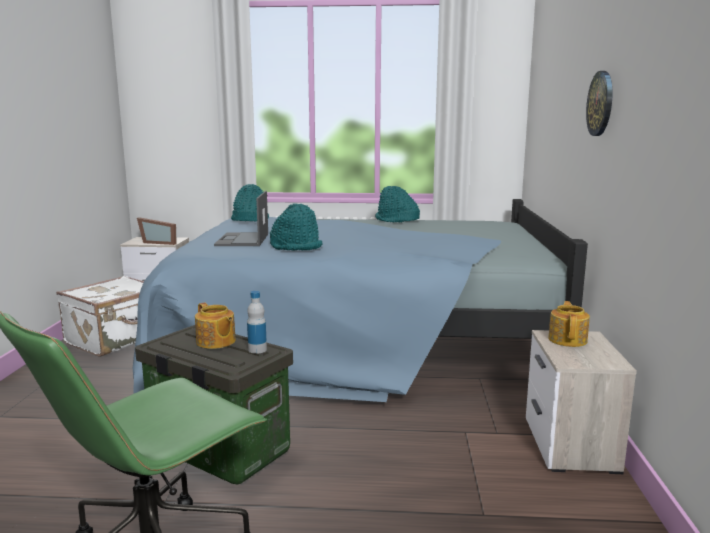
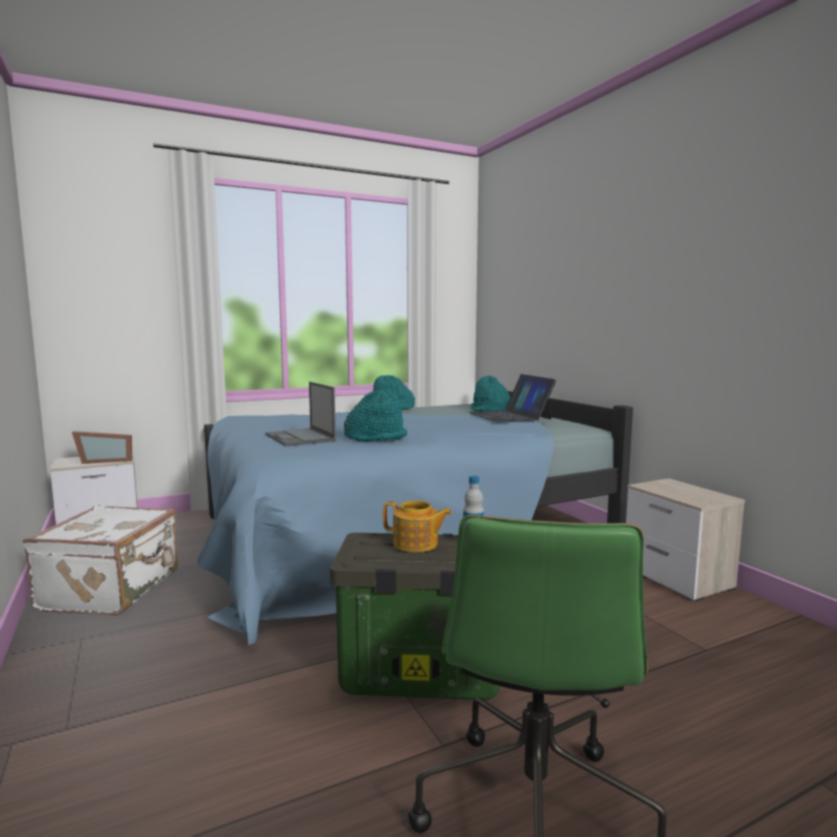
camera: 30 degrees left, 5 degrees down
(249, 220) = (250, 419): turquoise hat -> turquoise hat (490, 410)
(476, 239) = (510, 416): none -> laptop
(568, 340) = (664, 487): teapot -> none
(601, 103) = (632, 291): wall clock -> none

